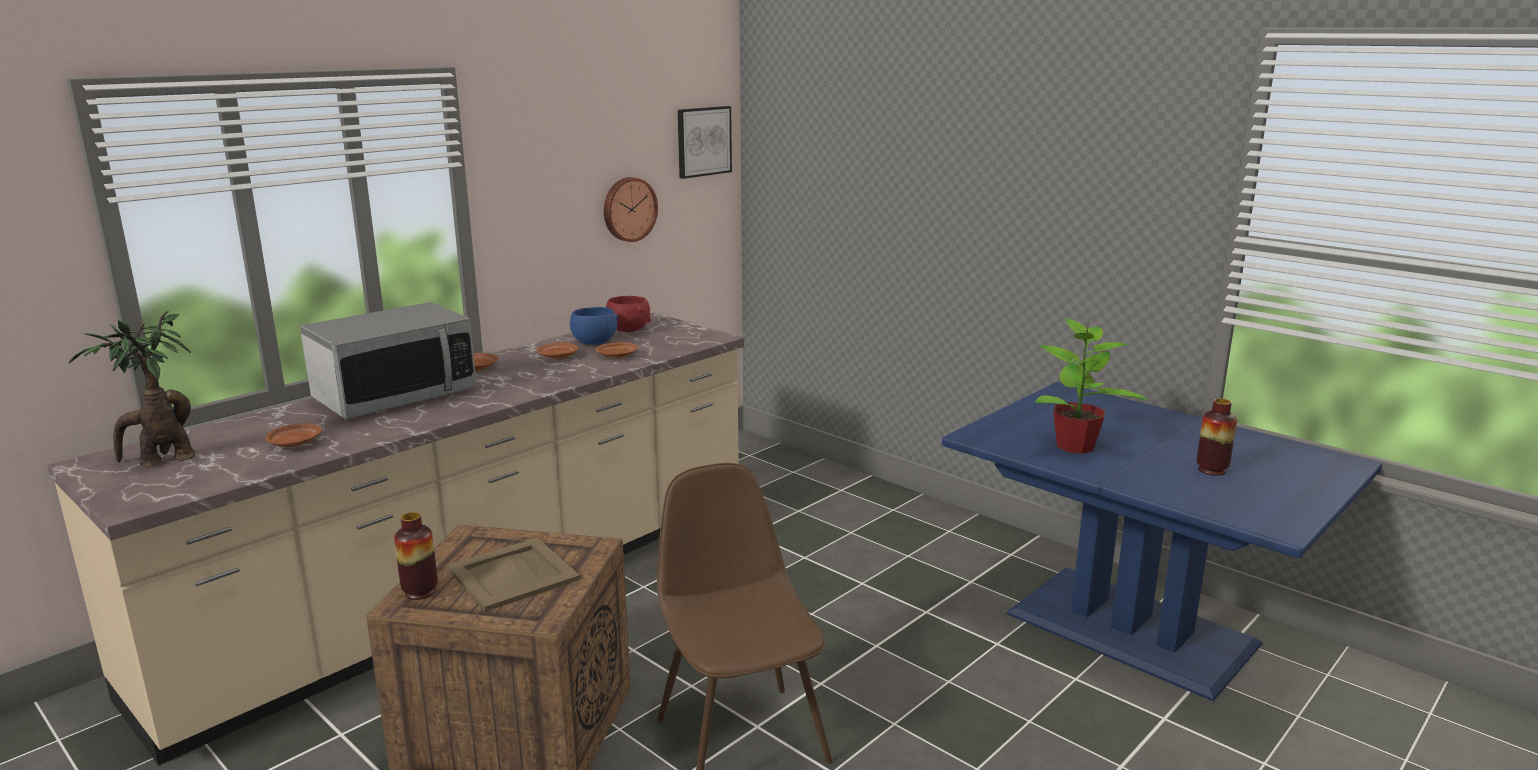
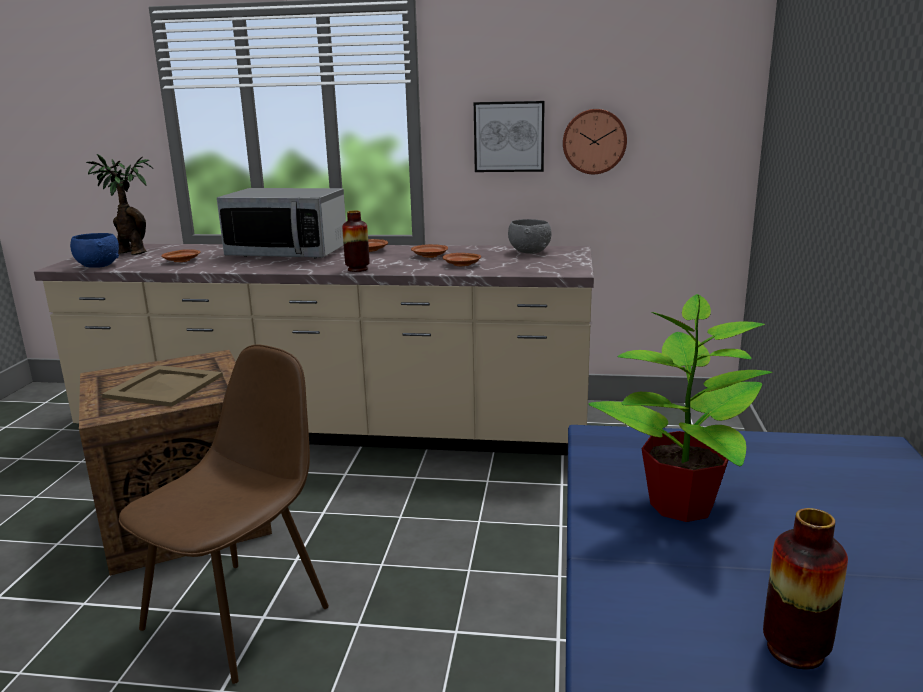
camera: 55 degrees right, 0 degrees up
(420, 592) = (119, 373): vase -> vase (357, 269)
(593, 343) = (479, 254): blue bowl -> blue bowl (98, 266)
(628, 330) = (529, 252): red bowl -> grey bowl
(703, 141) = (705, 77): picture -> picture (509, 136)

